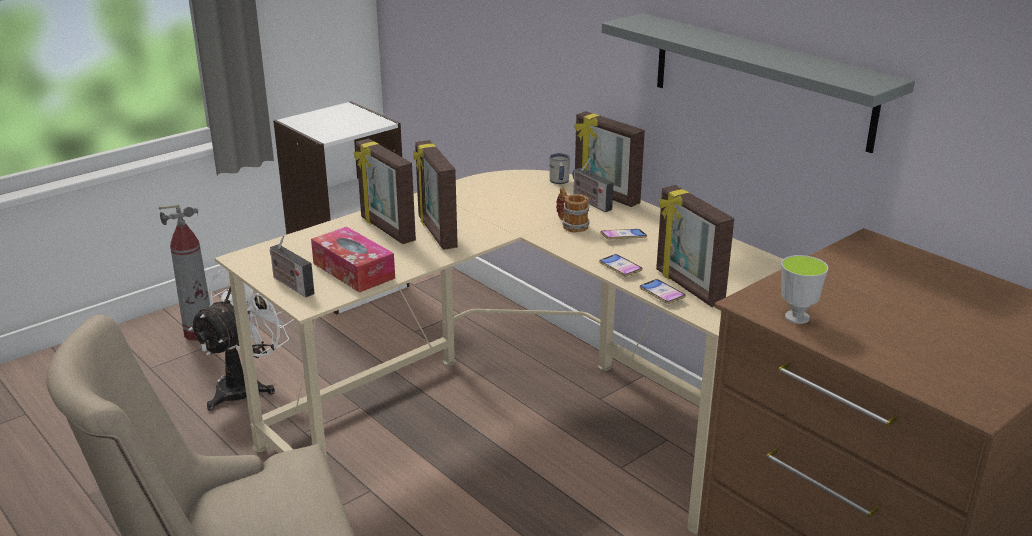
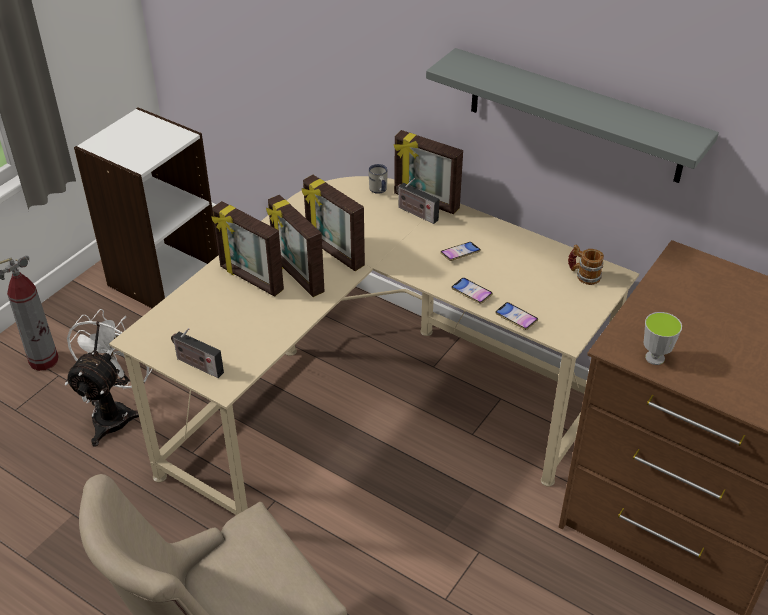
camera: 15 degrees left, 15 degrees up
(353, 271) = (245, 337): tissue box -> none
(571, 225) = (410, 245): mug -> mug (583, 275)
(688, 287) = (534, 306): picture frame -> picture frame (334, 253)

